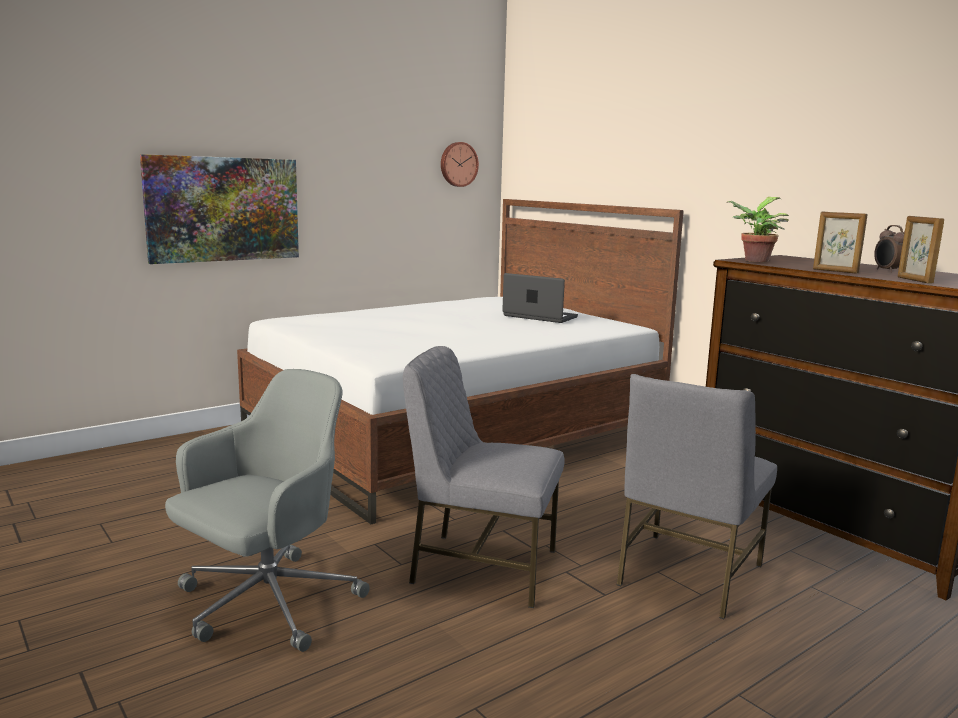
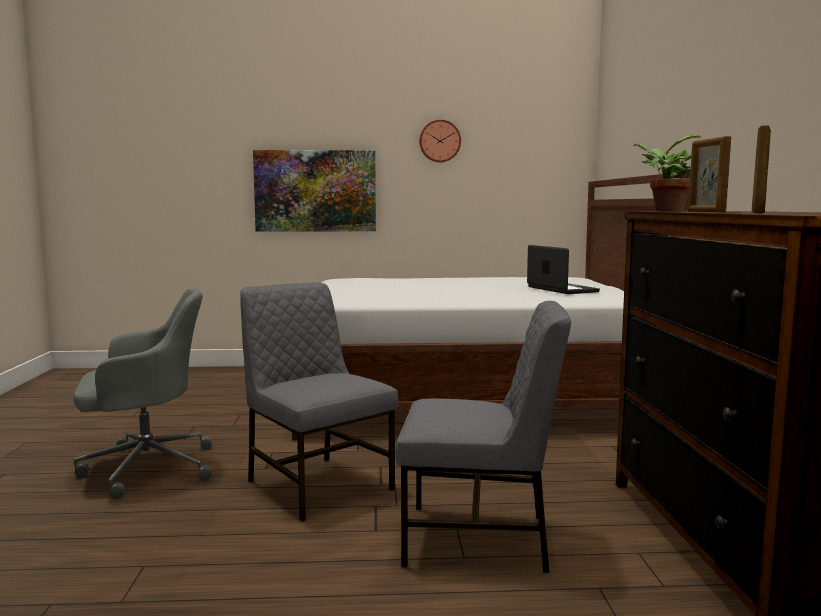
camera: 35 degrees right, 5 degrees down
(458, 164) = (542, 150): wall clock -> wall clock (439, 141)
(686, 575) = (479, 539): grey chair -> grey chair turned 150 degrees counterclockwise
(887, 271) = (793, 212): alarm clock -> none

